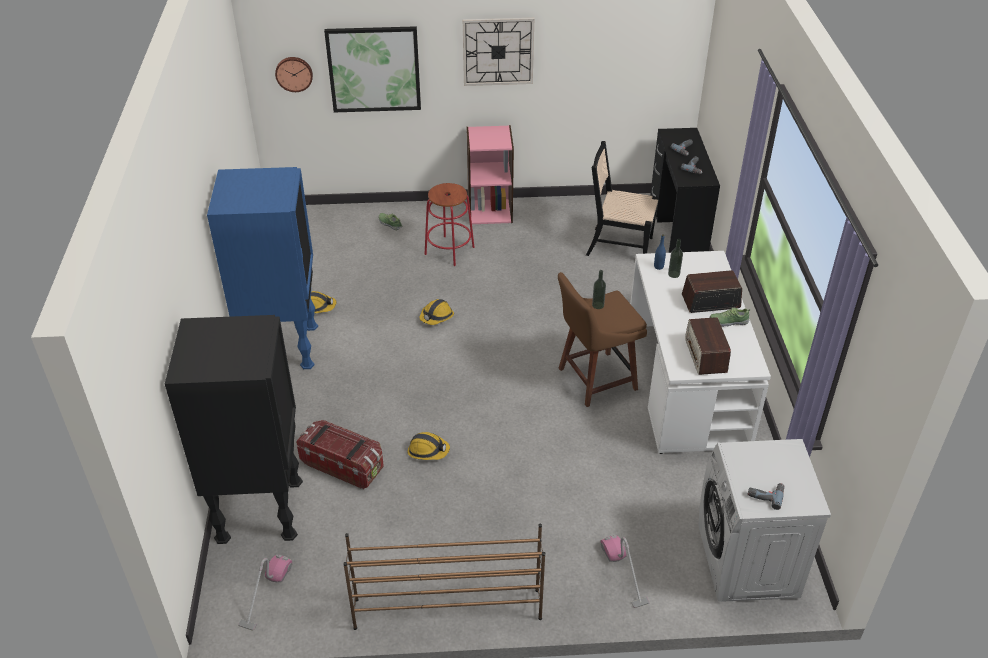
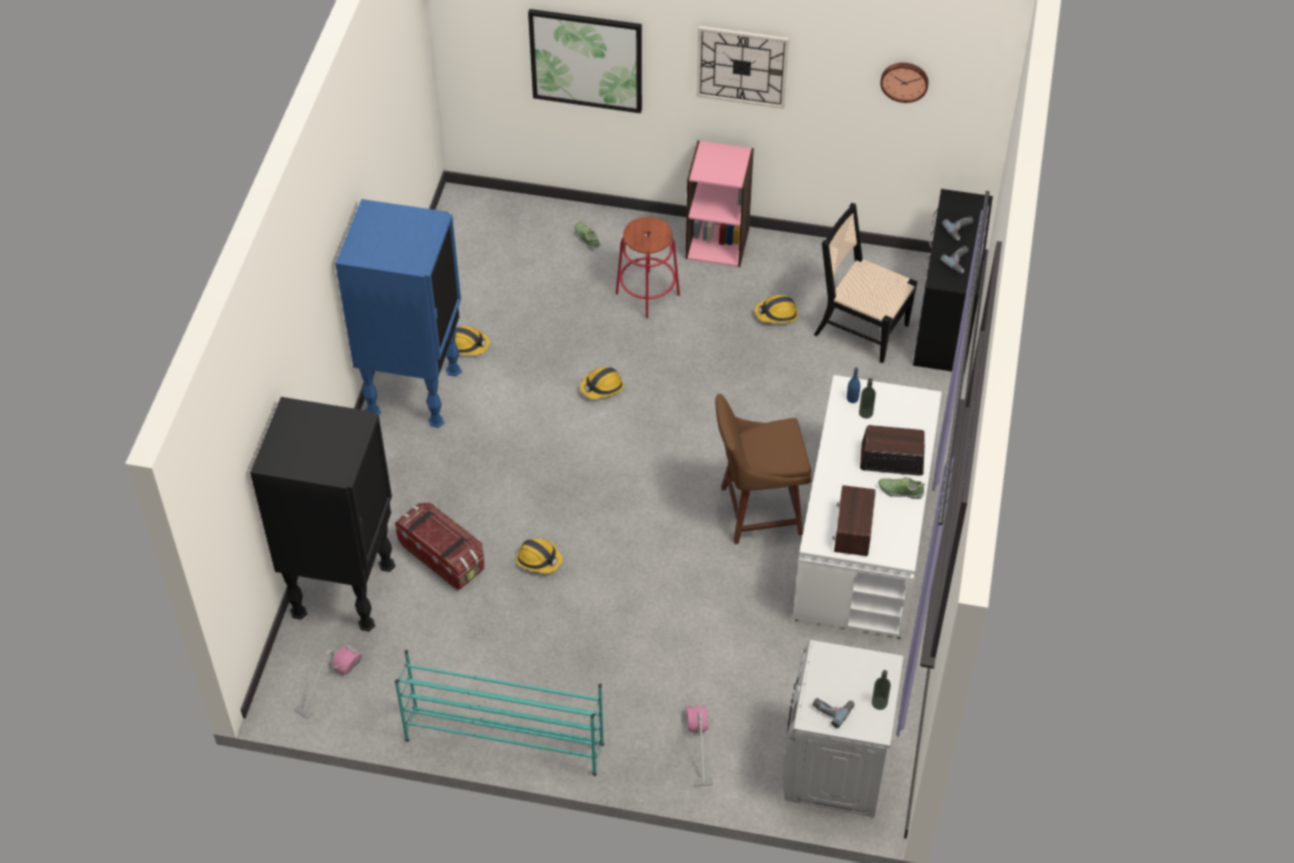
camera: 15 degrees right, 10 degrees up
(294, 73) = (489, 48): wall clock -> wall clock (904, 80)
(446, 608) = (503, 741): brown shoe rack -> turquoise shoe rack
(552, 247) = (777, 314): none -> hard hat
(598, 305) = (764, 434): bottle -> bottle (879, 703)

